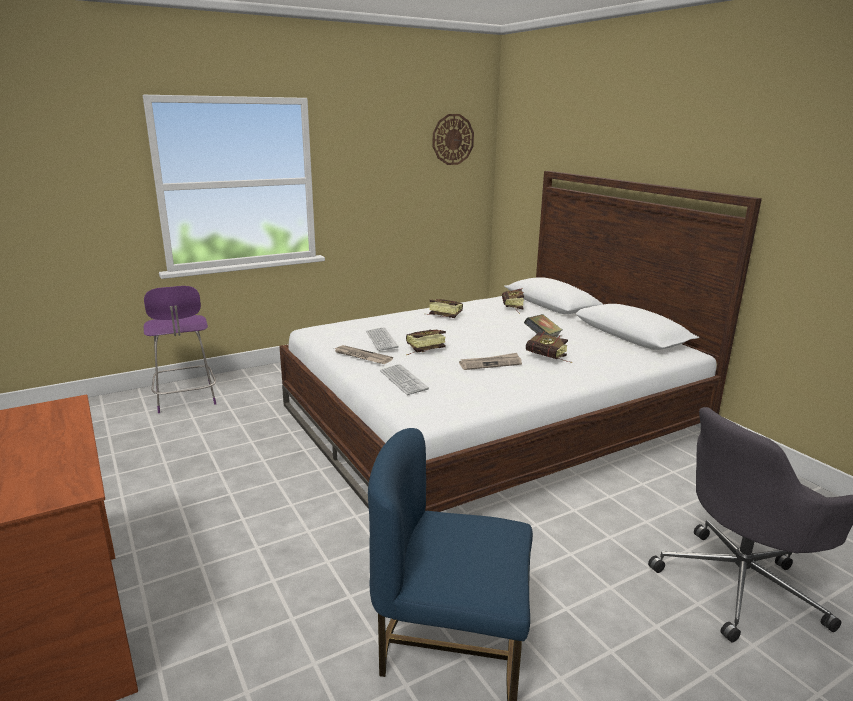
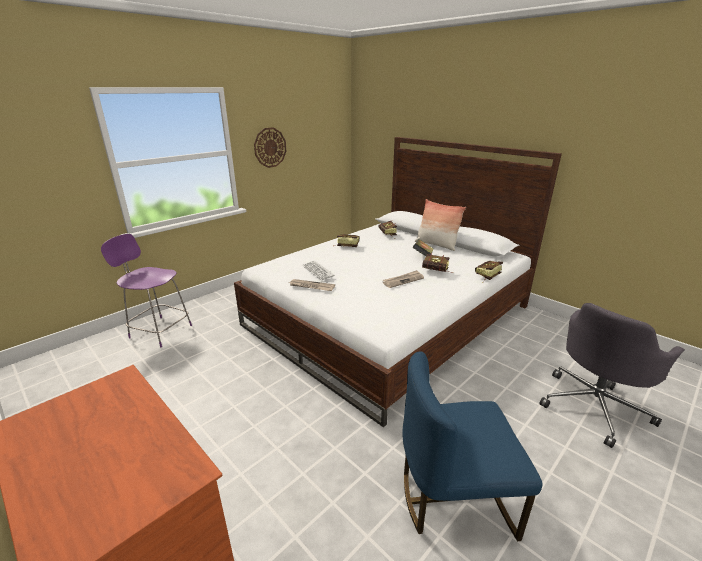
camera: 15 degrees left, 5 degrees up
(185, 399) = (159, 331): purple chair -> purple chair turned 150 degrees clockwise
(403, 380) = (353, 302): keyboard -> none
(422, 350) = (350, 275): book -> book (486, 277)
(452, 139) = (324, 116): wall clock -> wall clock (270, 147)
(575, 327) = (436, 245): none -> pillow

